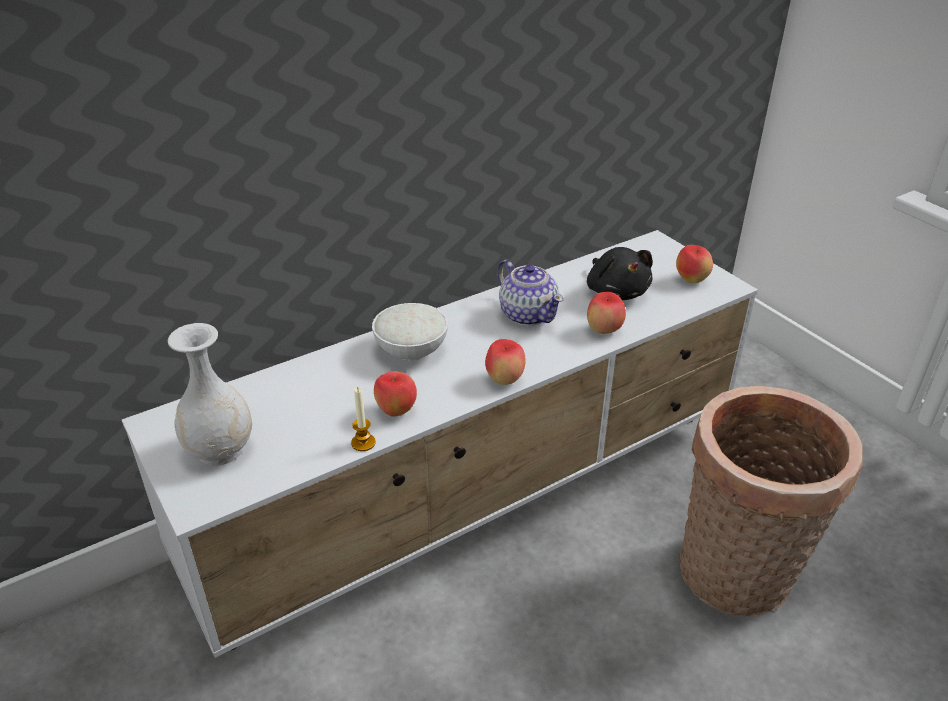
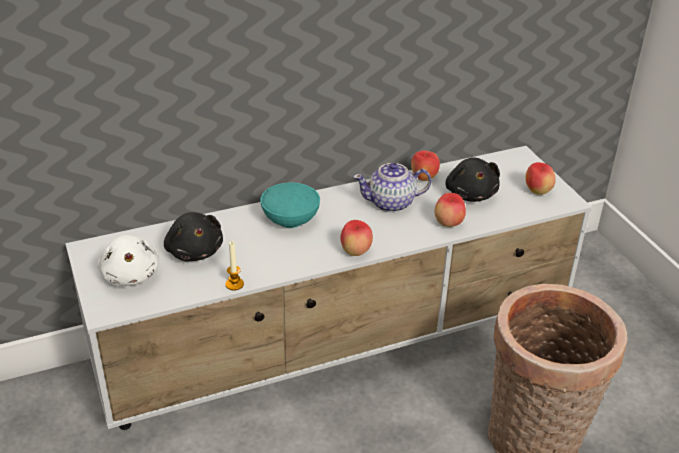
camera: 10 degrees right, 0 degrees up
(221, 449) = (131, 274): white vase -> white plush toy
(299, 406) = (194, 251): none -> black plush toy
(396, 411) = (265, 264): apple -> apple (424, 178)
(412, 350) = (291, 220): white bowl -> turquoise bowl
(528, 314) = (391, 203): teapot -> teapot turned 105 degrees clockwise

